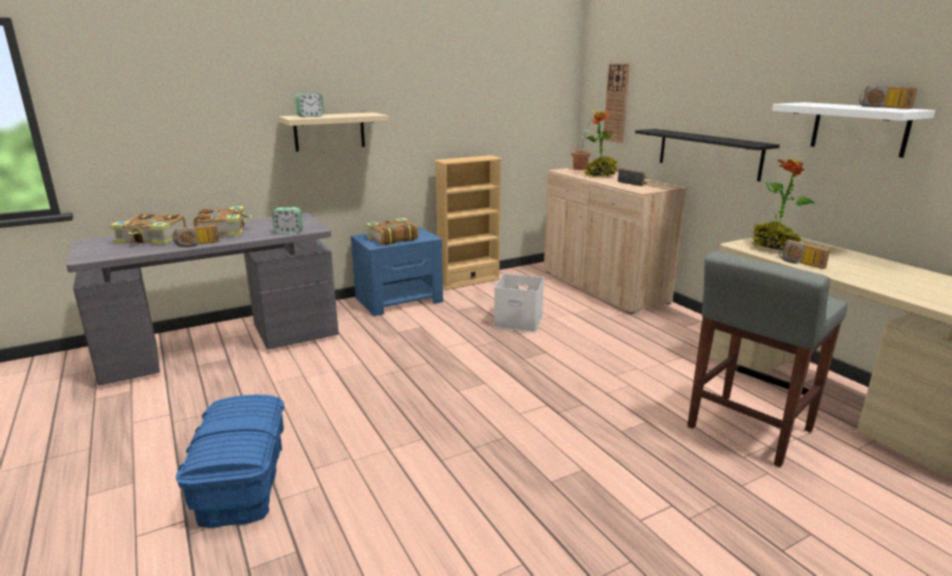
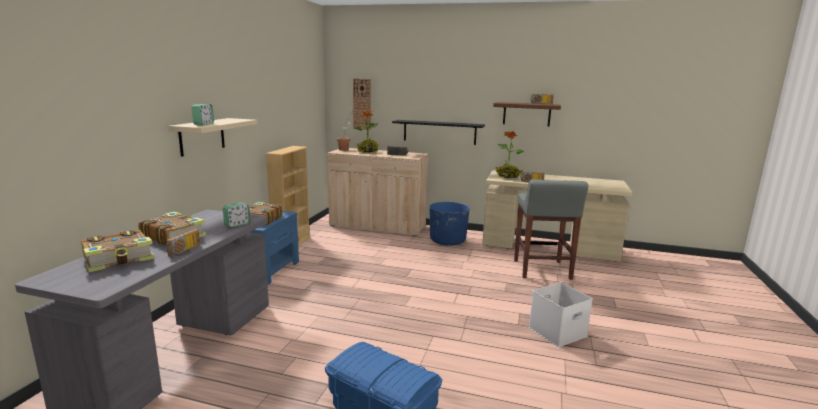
camera: 45 degrees left, 5 degrees down
(519, 321) = (367, 258): white storage box -> white storage box (557, 331)
(667, 333) = (447, 240): none -> blue planter
(859, 128) = (526, 114): white shelf -> brown shelf

